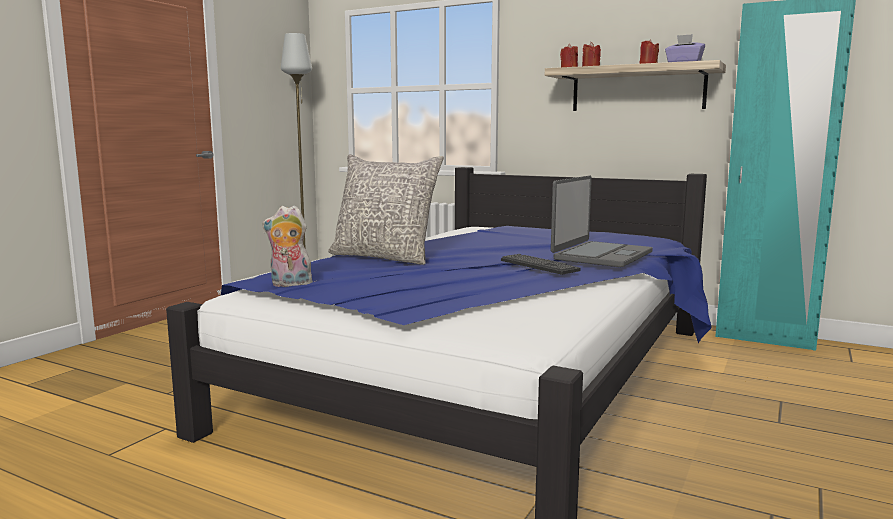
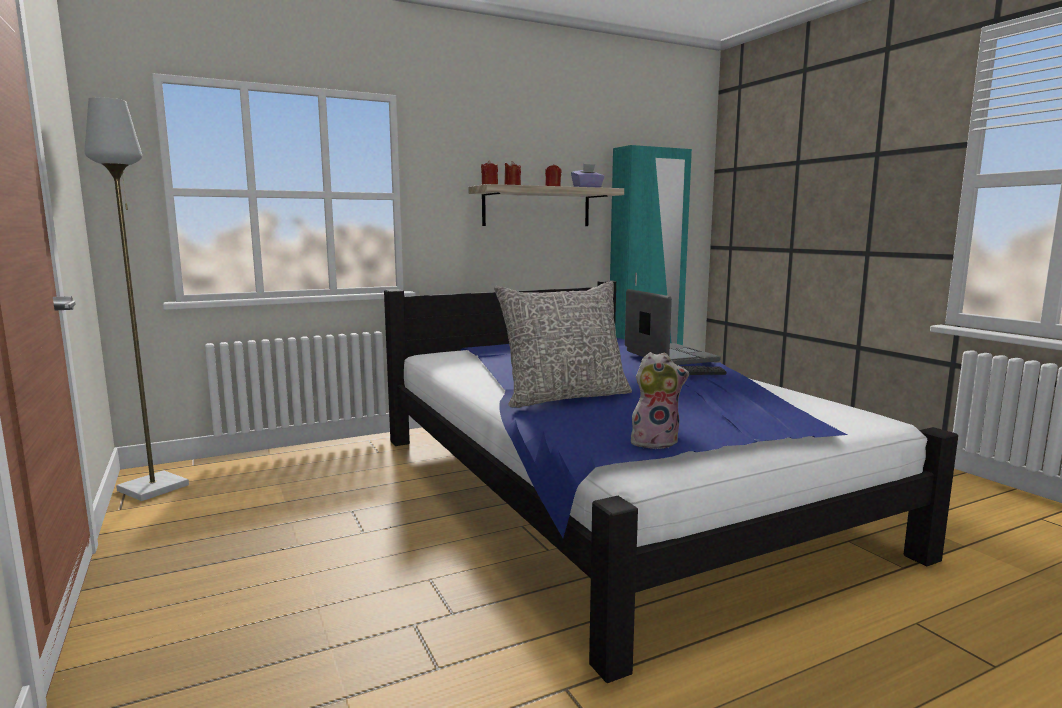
camera: 55 degrees left, 0 degrees up
(289, 285) = (655, 442): plush toy -> plush toy turned 135 degrees counterclockwise

